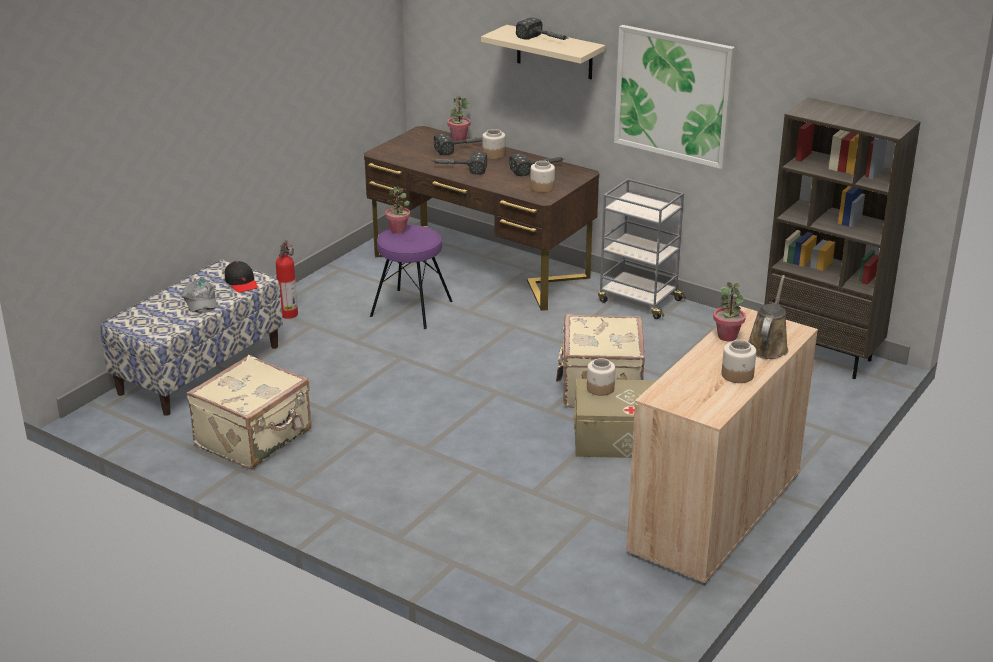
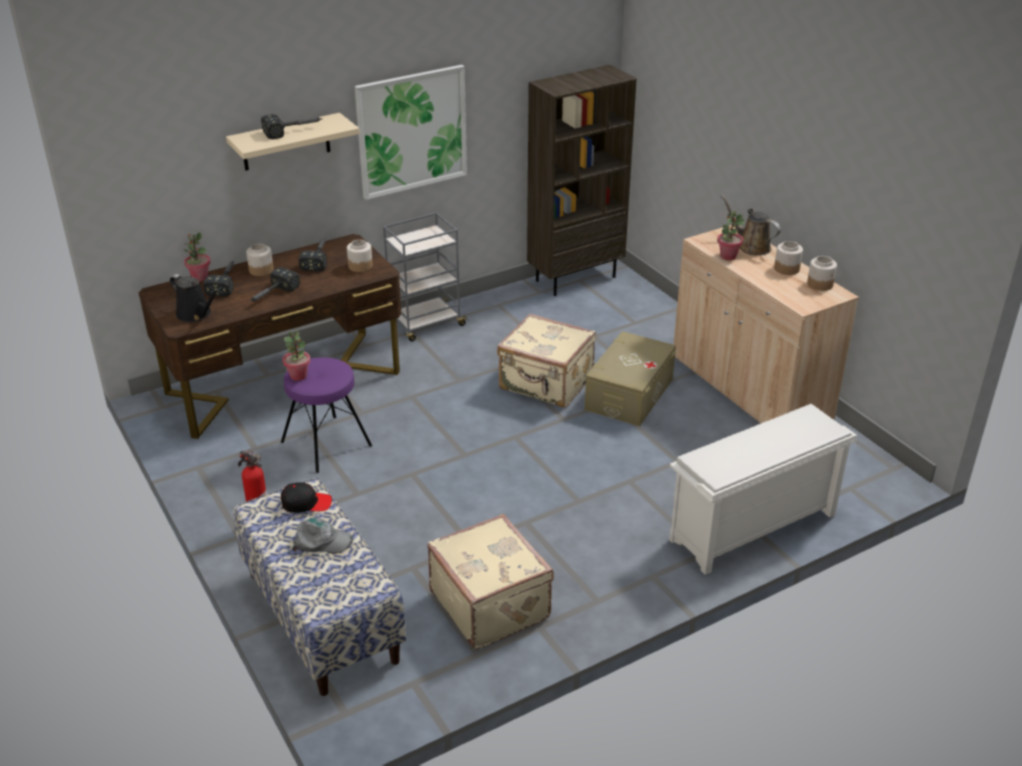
camera: 65 degrees left, 5 degrees up
(403, 152) = (196, 314): none -> black watering can
(454, 560) = (752, 529): none -> white shoe rack
(600, 388) = (610, 368): jar -> jar (820, 284)

